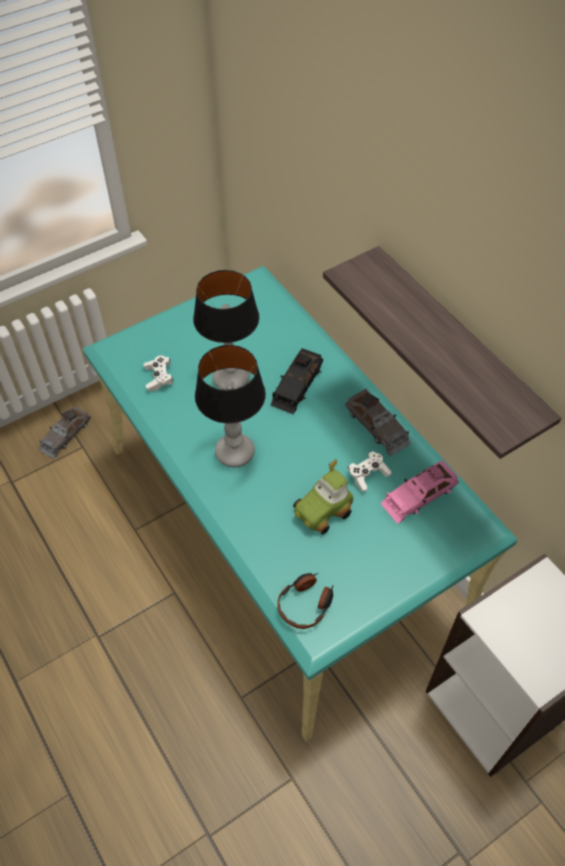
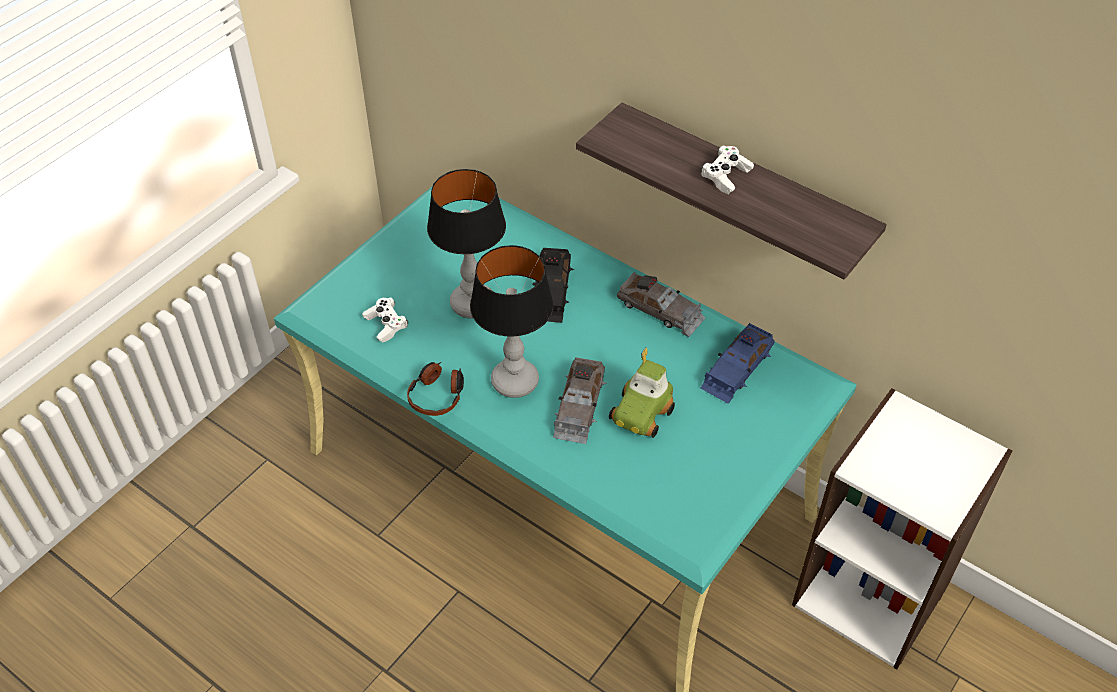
camera: 20 degrees left, 5 degrees down
(65, 435) = (238, 451): grey toy car -> grey toy car (579, 405)
(306, 604) = (668, 514): headphones -> headphones (437, 394)
(368, 475) = (673, 363): white game controller -> white game controller (725, 176)
(418, 495) = (737, 368): pink toy car -> blue toy car

